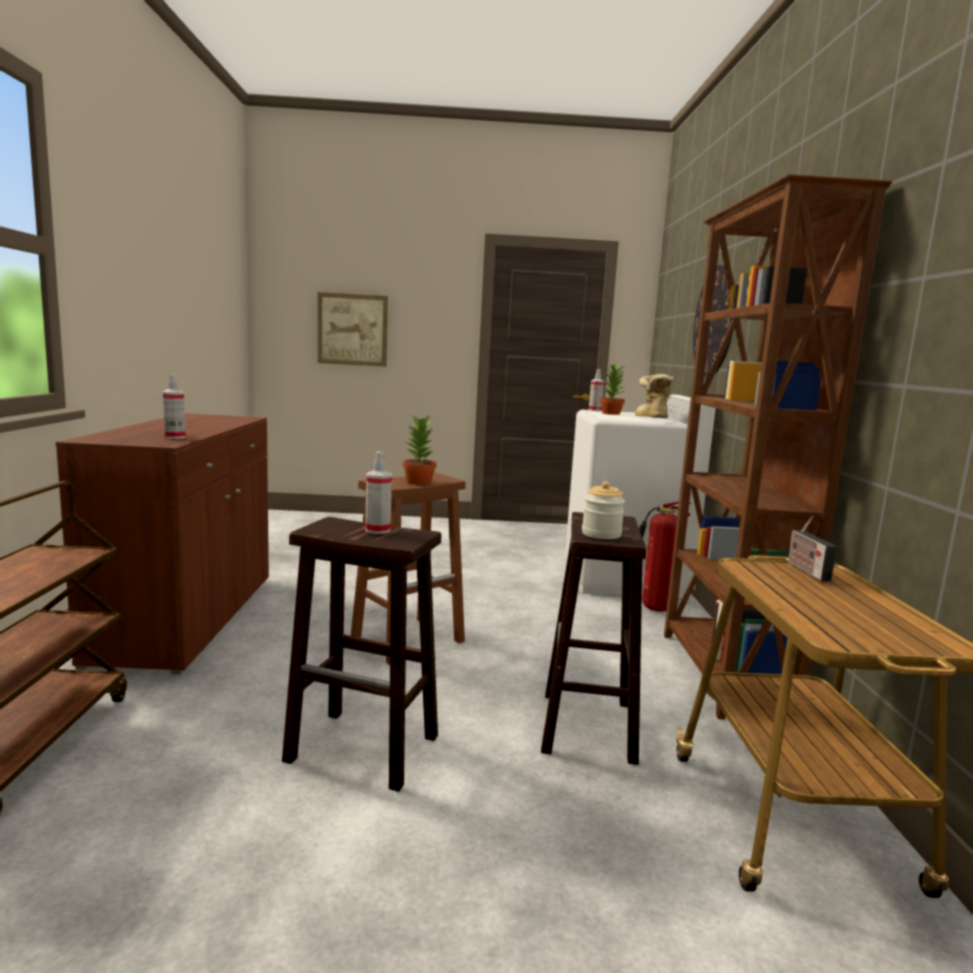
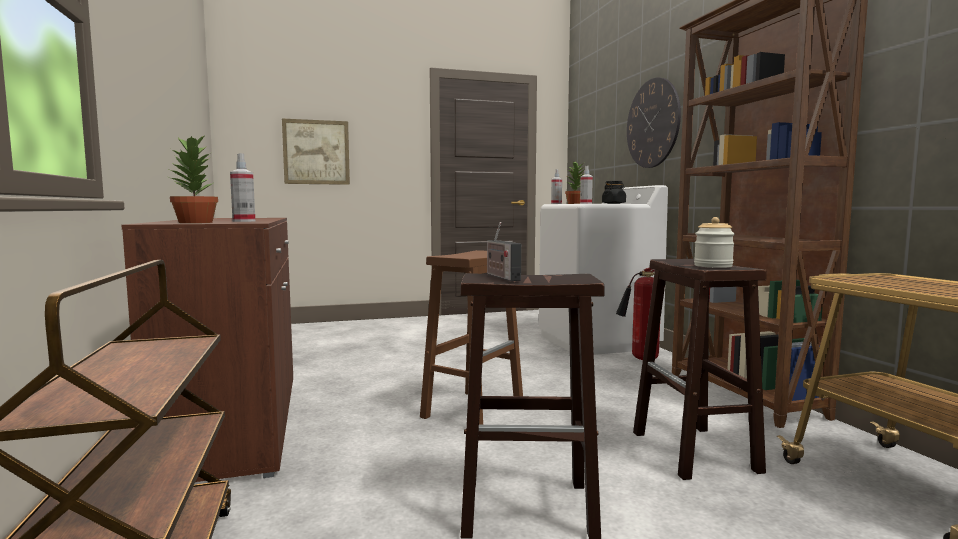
camera: 15 degrees left, 5 degrees down
(377, 530) = (534, 277): spray bottle -> spray bottle (586, 203)
(419, 482) = (481, 255): potted plant -> potted plant (196, 222)
(650, 419) = (613, 203): boot -> black jar
(806, 570) = (880, 276): radio -> radio (501, 276)

